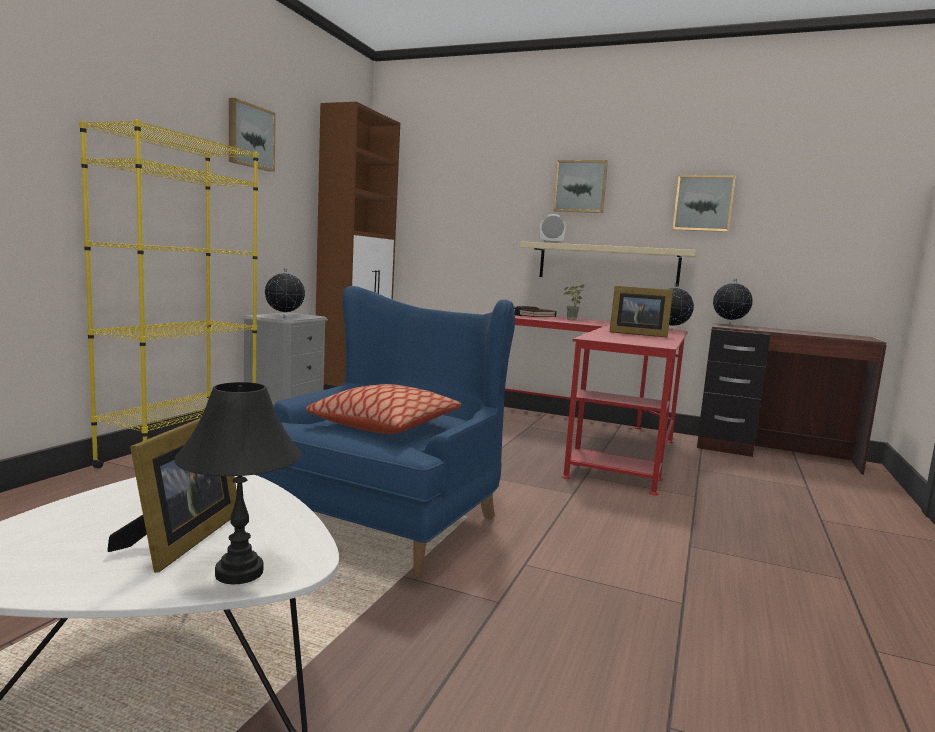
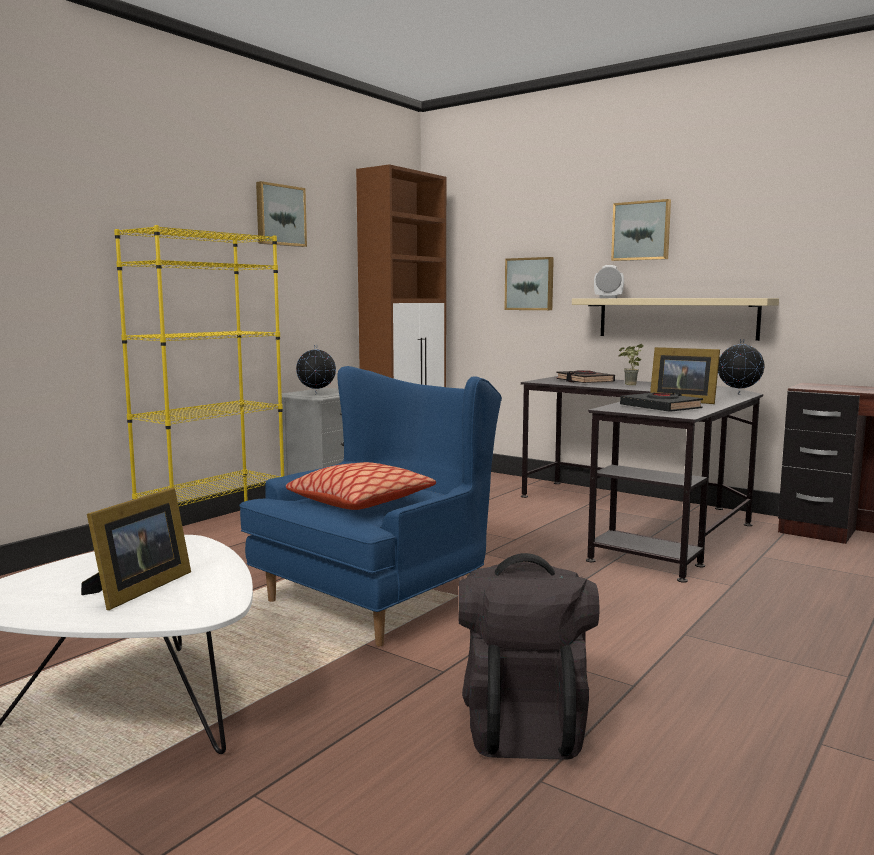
camera: 15 degrees right, 0 degrees up
(238, 572) = (164, 613): black table lamp -> none
(585, 438) = (643, 520): red desk -> black desk
(611, 656) = (523, 723): none -> black backpack
(630, 339) = (660, 407): none -> black book
(703, 203) = (784, 241): picture -> picture (530, 284)
(729, 325) = (818, 384): globe -> none

